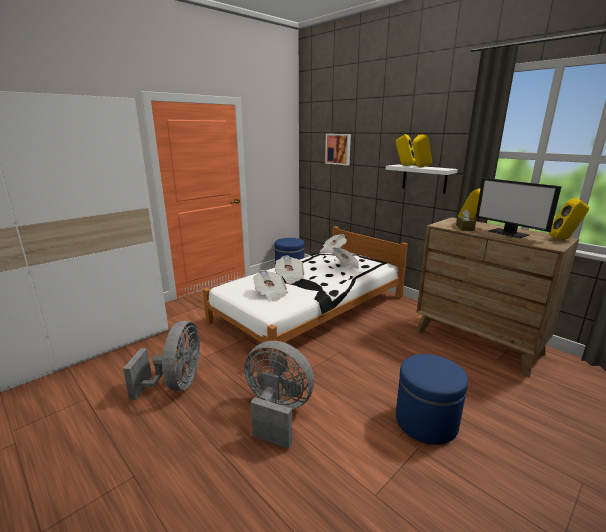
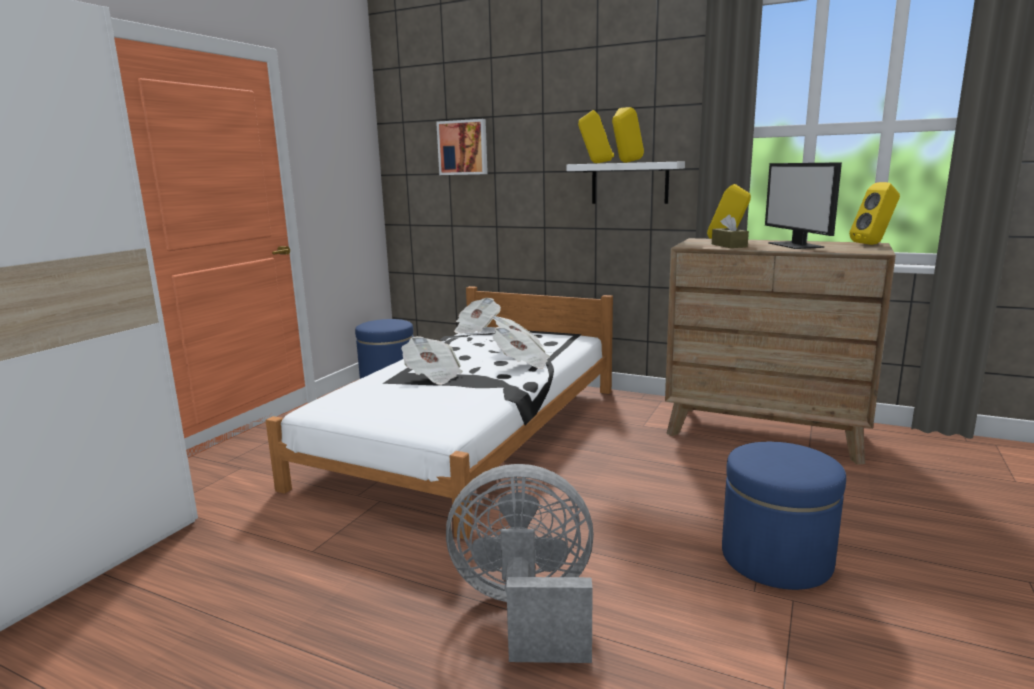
camera: 20 degrees left, 5 degrees down
(176, 384) = (281, 614): grey fan -> none
(270, 294) = (418, 404): newspaper -> newspaper (522, 362)
(509, 233) = (796, 245): monitor -> monitor turned 45 degrees clockwise

